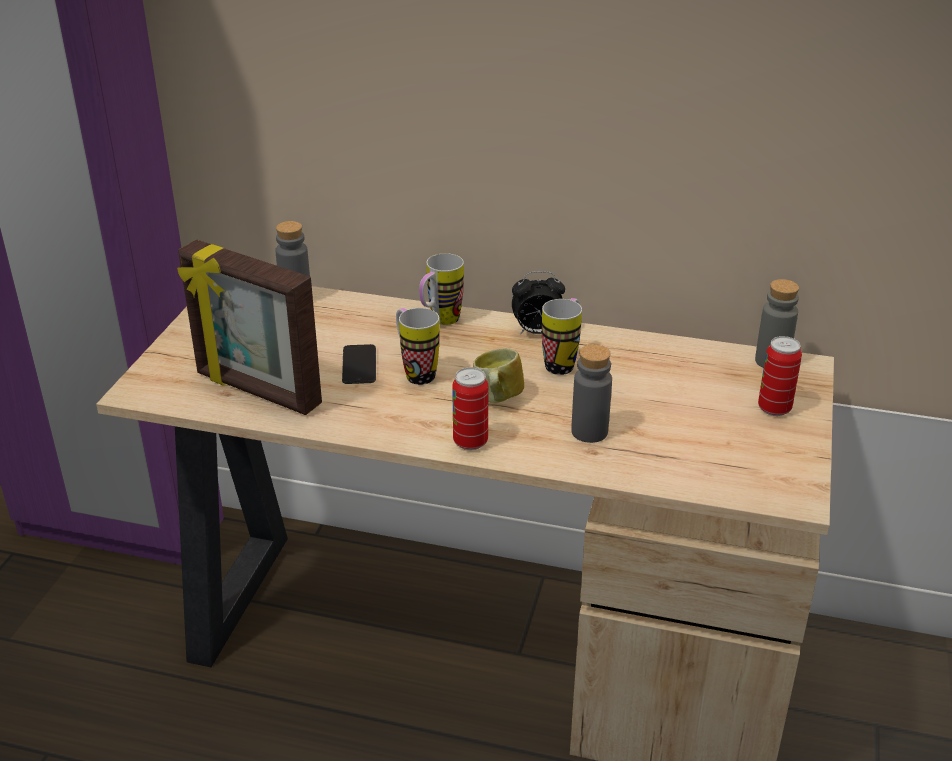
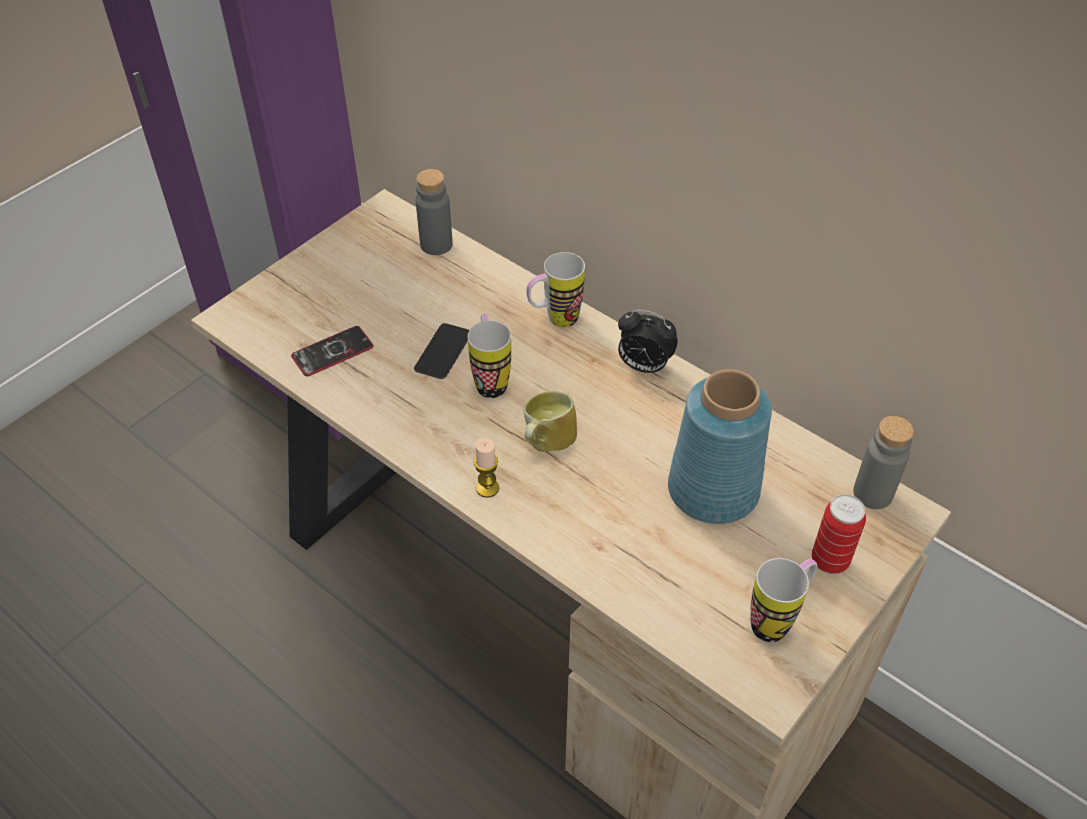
camera: 25 degrees right, 15 degrees up
(257, 391) = (332, 352): picture frame -> phone
(470, 442) = (487, 488): can -> candle
(563, 362) = (644, 416): mug -> mug (777, 620)
(589, 432) = (611, 518): grey bottle -> none
(652, 391) = (712, 489): none -> blue vase

